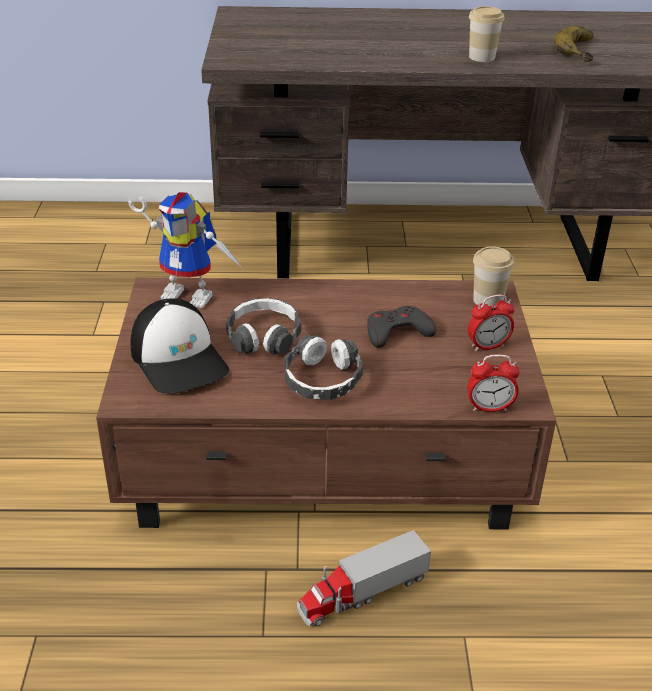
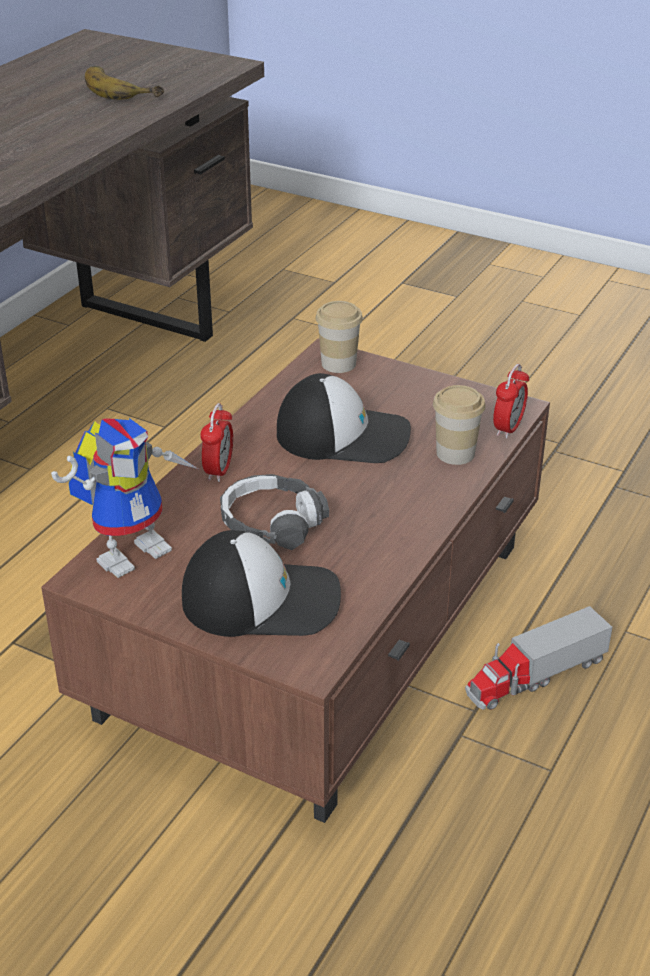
camera: 60 degrees left, 0 degrees up
(322, 379) = (386, 509): headphones -> none
(362, 592) = (535, 676): toy truck -> toy truck turned 60 degrees clockwise
(397, 332) = (344, 435): grey game controller -> cap
(482, 57) = (66, 136): cup -> cup (455, 453)
(487, 346) = (414, 393): alarm clock -> alarm clock (219, 470)

